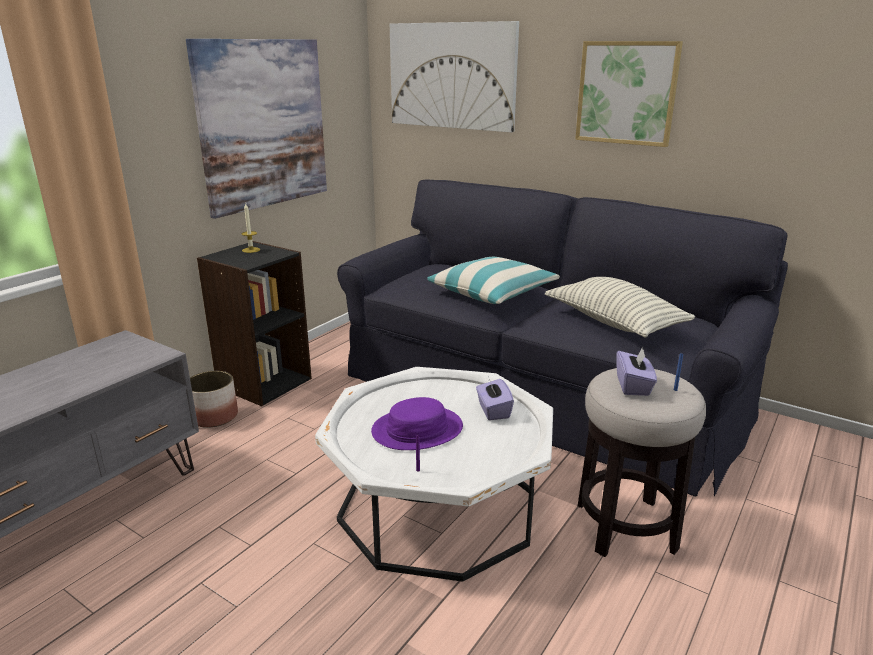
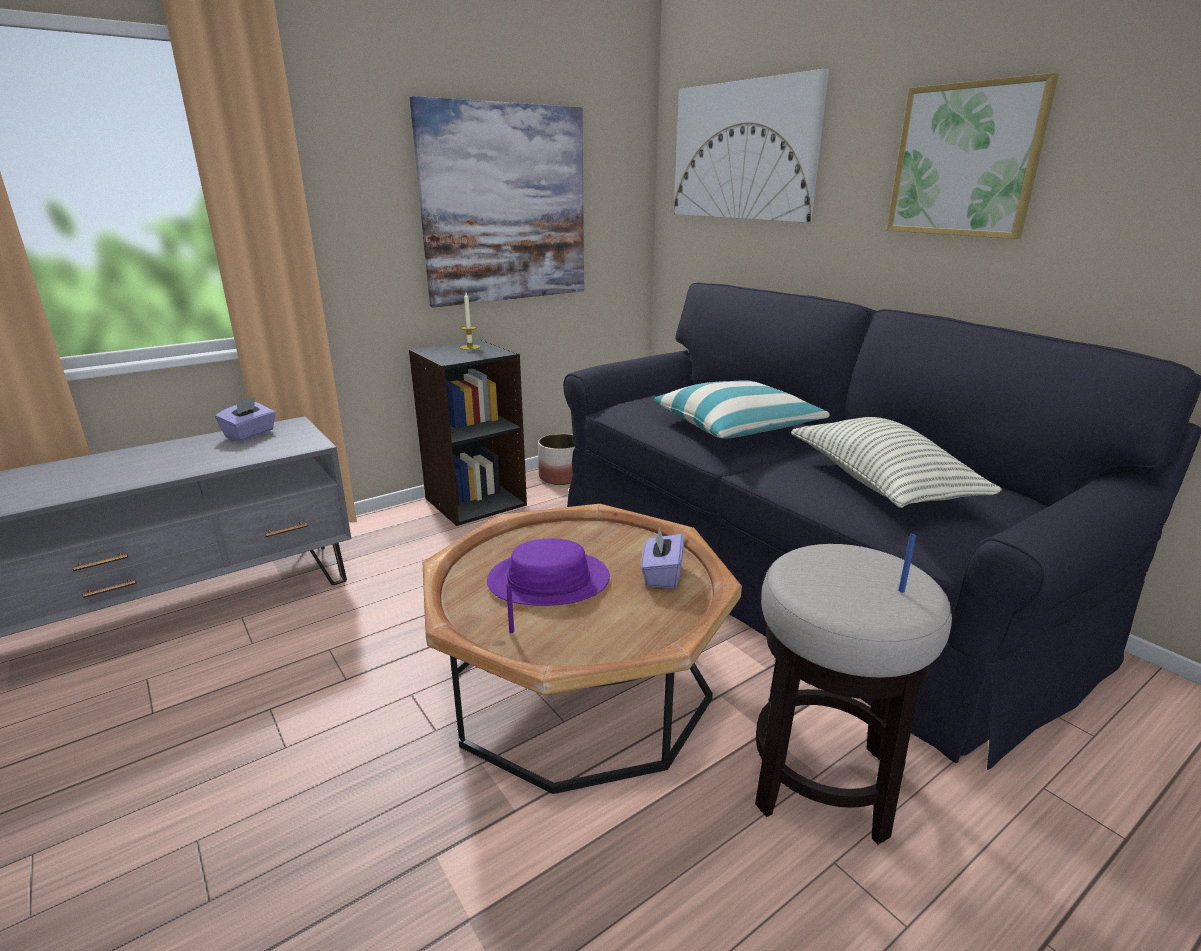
camera: 20 degrees right, 0 degrees up
(214, 417) = (403, 529): planter -> planter (561, 477)
(438, 507) = (579, 686): white coffee table -> brown coffee table
(633, 386) = (835, 573): purple tissue box -> purple tissue box (250, 434)

